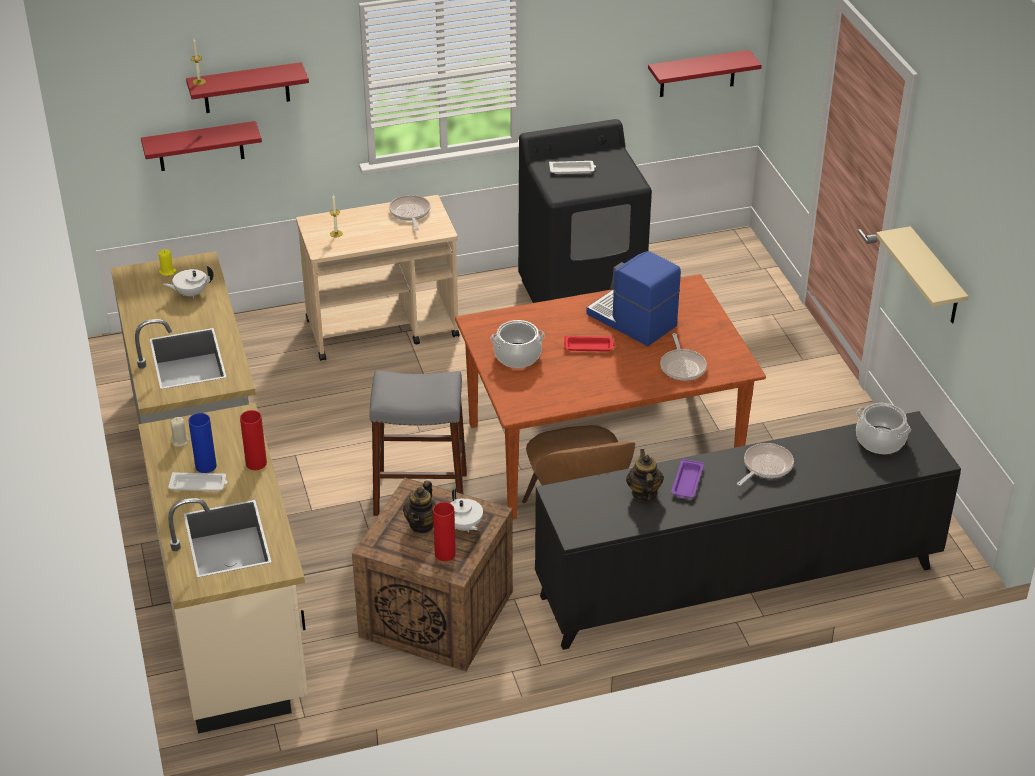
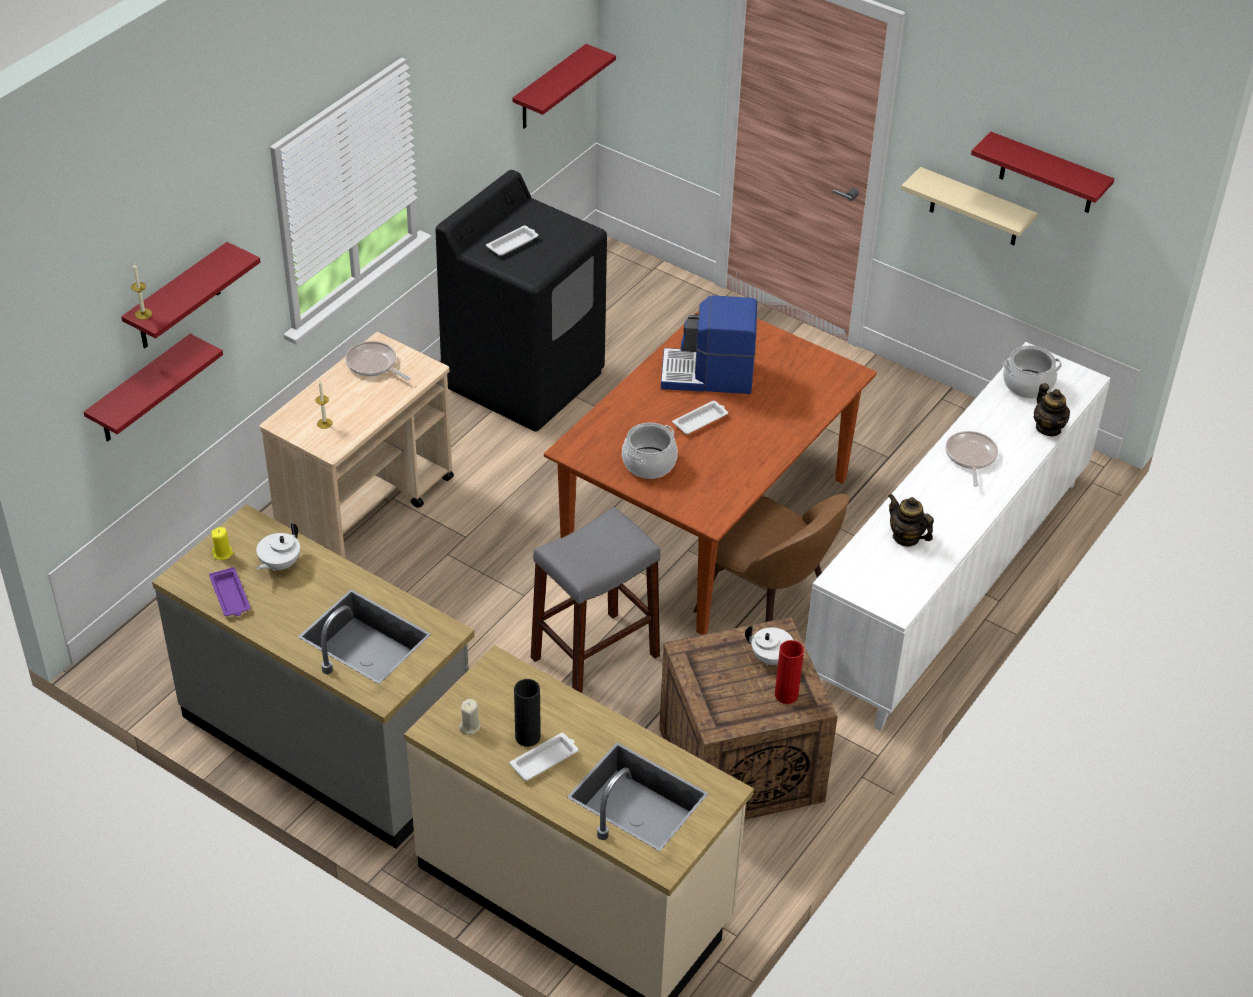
camera: 40 degrees left, 5 degrees up
(206, 466) = (527, 736): blue vase -> black vase
(256, 463) = (572, 705): red vase -> none
(422, 524) = (733, 679): teapot -> teapot (1048, 428)
(589, 346) = (701, 420): red tray -> white tray
(682, 366) = (801, 398): frying pan -> none
(687, 482) = (928, 507): purple tray -> purple tray (230, 596)
(738, 583) = (949, 583): black cabinet -> white cabinet
(977, 259) = (1047, 174): none -> red shelf

